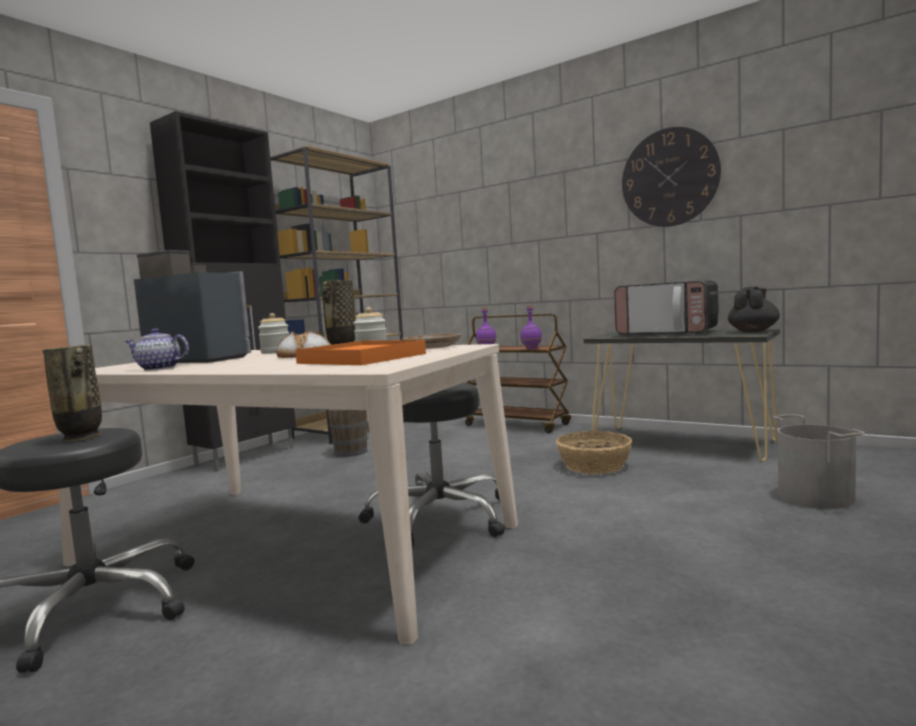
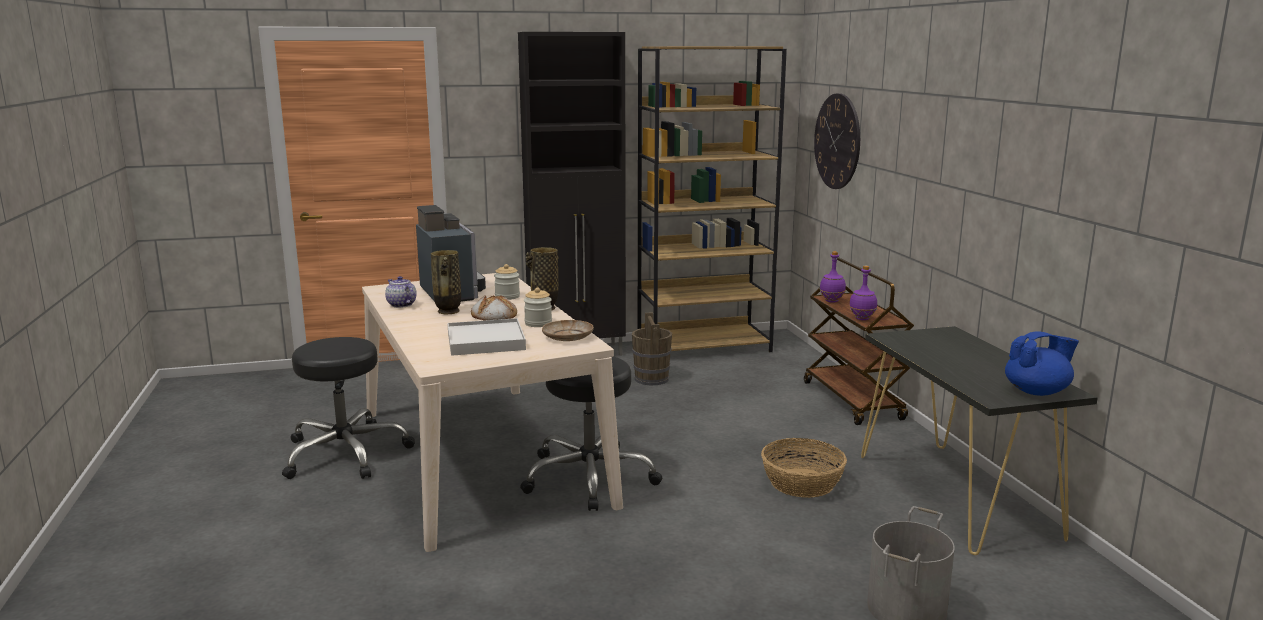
camera: 40 degrees right, 10 degrees up
(81, 438) = (340, 348): vase -> vase (448, 312)
(362, 358) = (486, 341): orange tray -> white tray
(668, 333) = (962, 357): microwave -> none
(669, 177) = (1035, 143): wall clock -> wall clock (837, 141)
(753, 331) = (1037, 392): black teapot -> blue teapot

